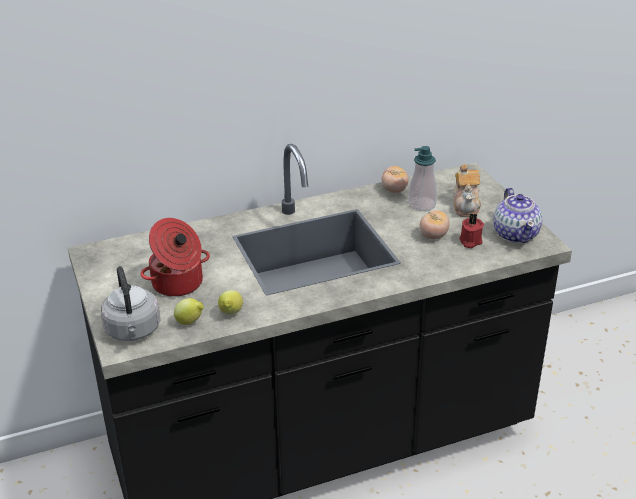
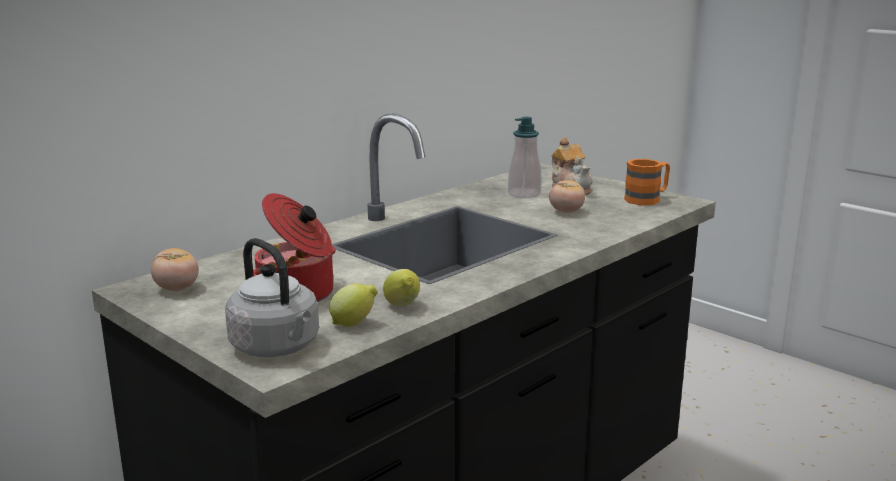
camera: 25 degrees left, 15 degrees down
(394, 190) = (481, 189): tomato -> tomato (177, 289)
(470, 241) = (609, 210): red candle -> none
(516, 234) = (647, 199): teapot -> orange mug

